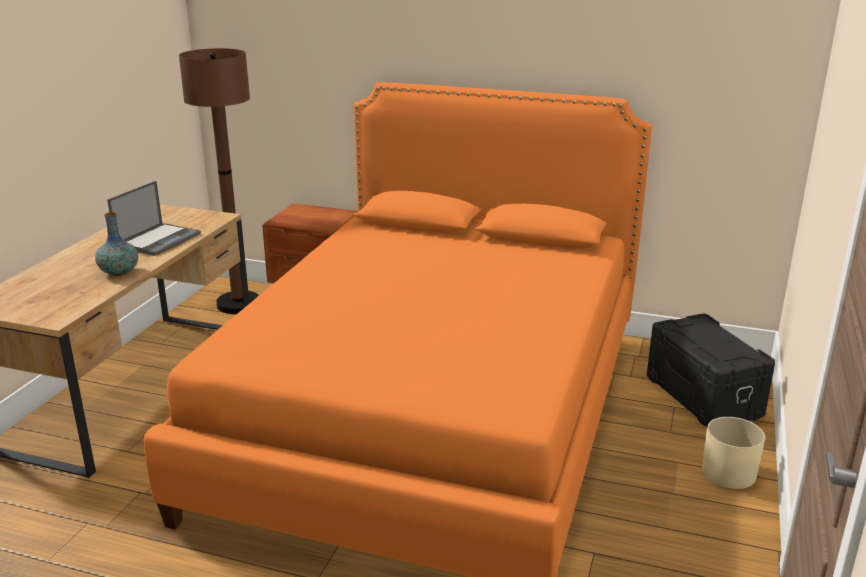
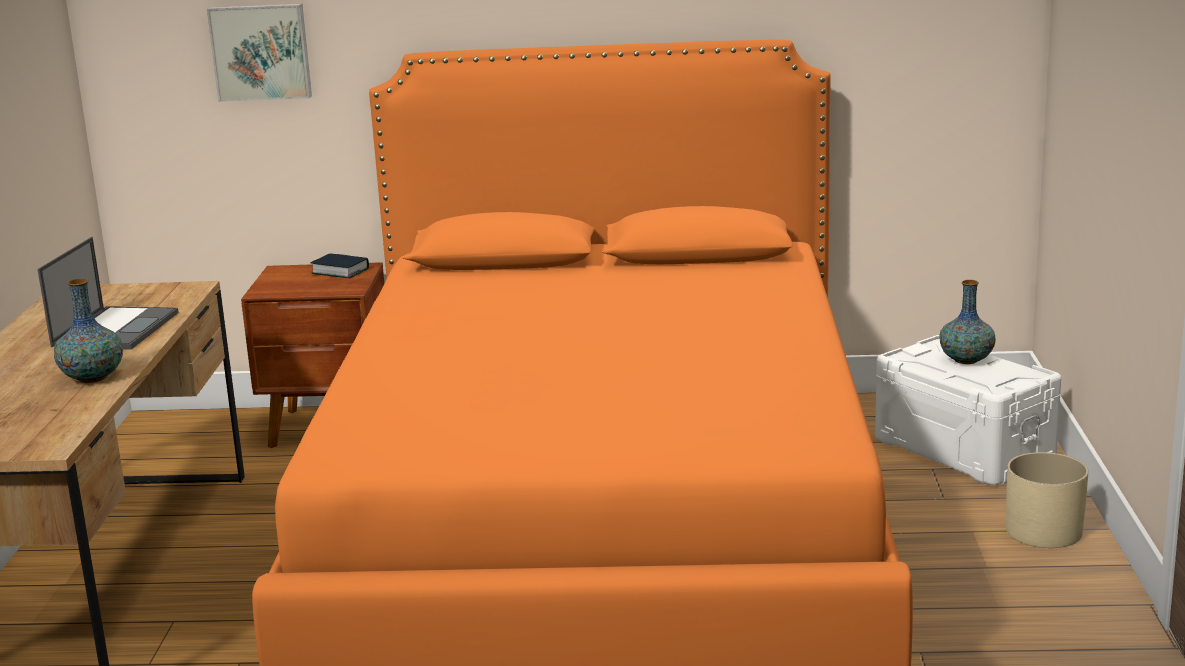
camera: 15 degrees left, 5 degrees down
(238, 304) = (195, 443): brown floor lamp -> none
(295, 71) = (261, 52): none -> picture
(330, 213) = (340, 271): none -> book
(704, 395) = (964, 449): black storage box -> white storage box
(713, 336) = (966, 360): none -> vase

